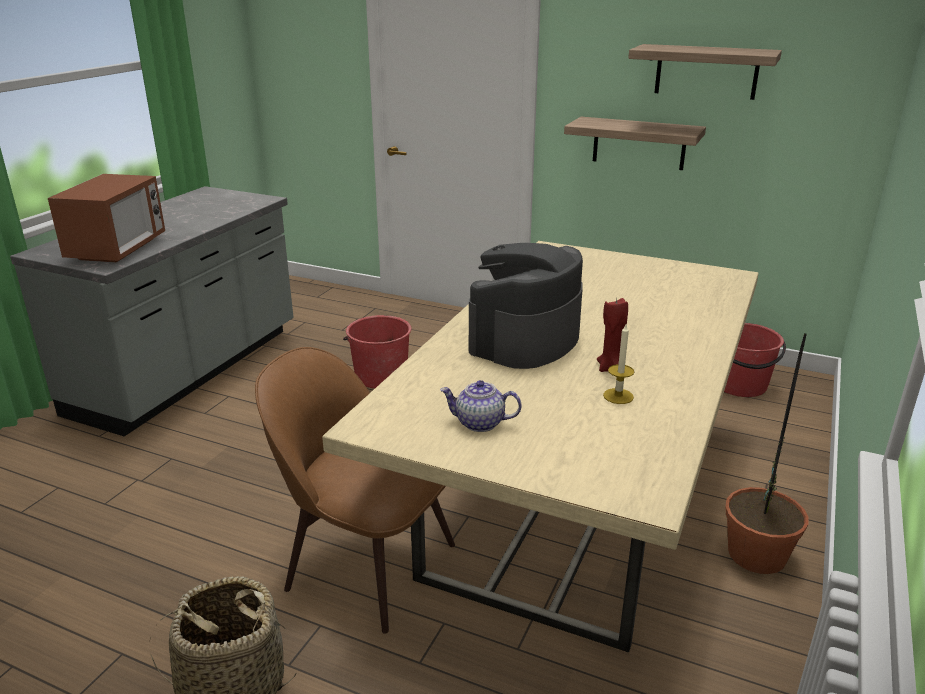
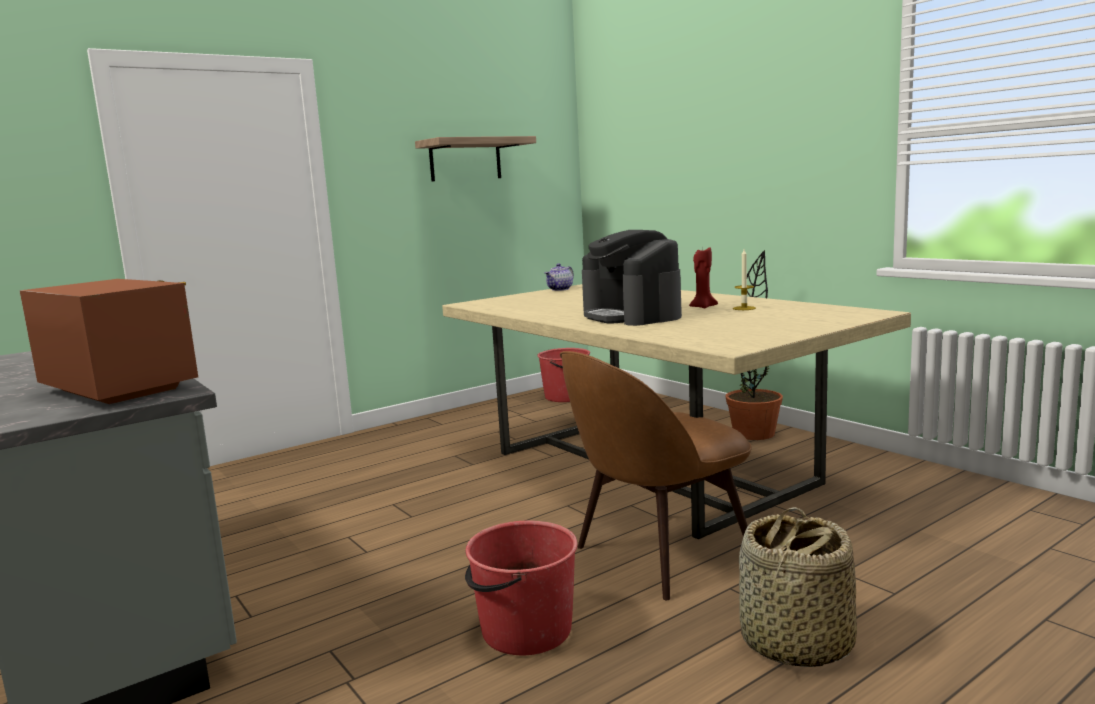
camera: 60 degrees left, 15 degrees down
(380, 376) = (346, 504): red bucket -> red bucket (525, 631)
(479, 423) = (754, 328): teapot -> teapot (560, 289)
(639, 143) = (427, 226): shelf -> none

